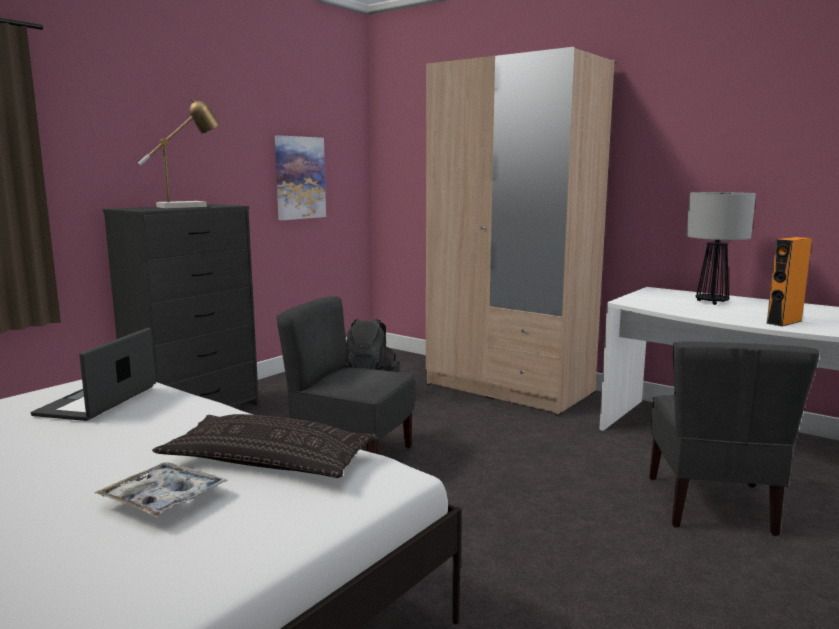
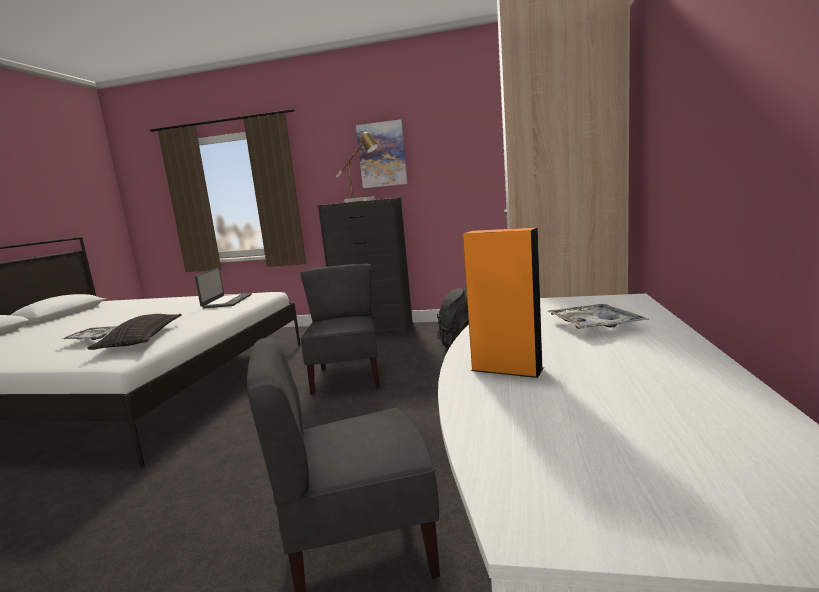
camera: 65 degrees right, 0 degrees up
(99, 401) = (226, 301): laptop -> laptop turned 105 degrees clockwise
(299, 178) = (486, 172): picture -> picture (382, 154)
(712, 302) = (594, 325): table lamp -> tray

